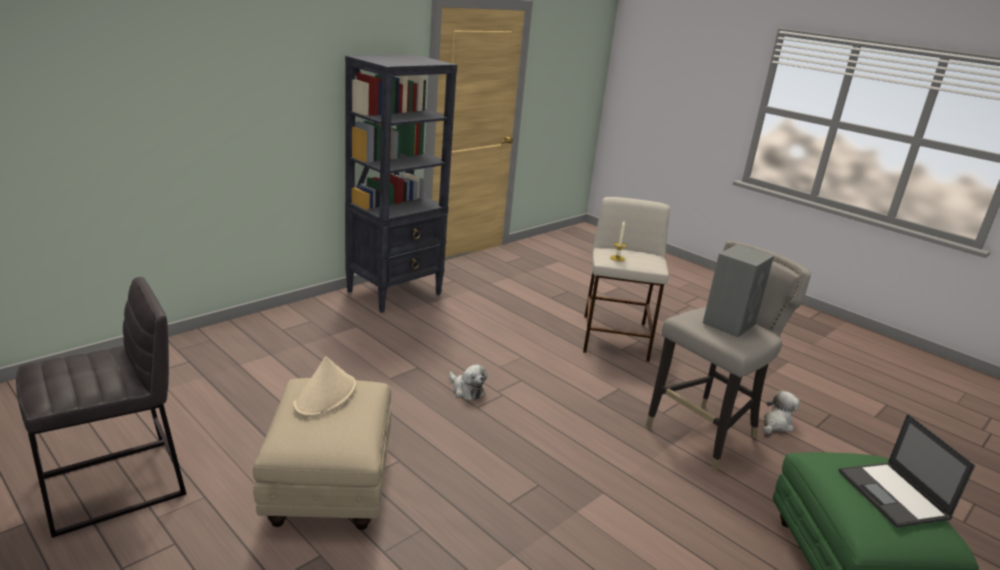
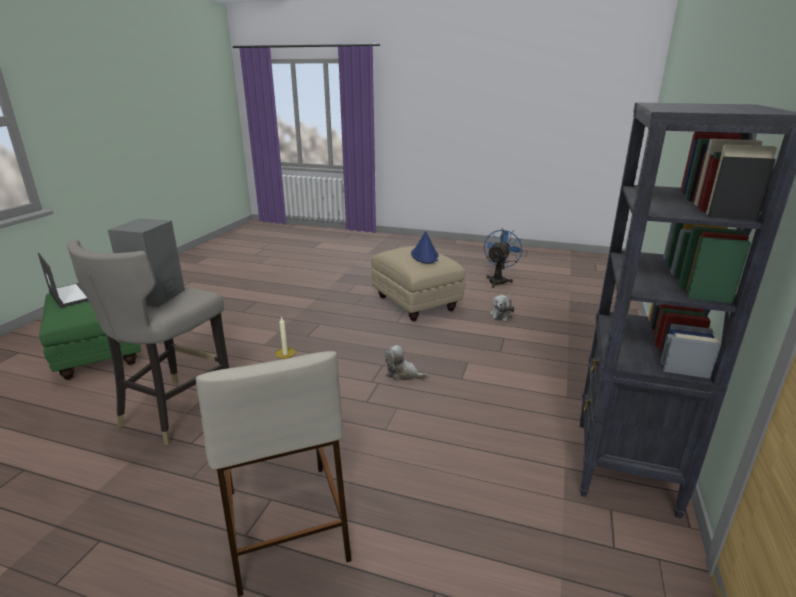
camera: 155 degrees right, 0 degrees up
(114, 486) = (498, 280): grey stool -> blue fan
(326, 396) = (424, 255): beige hat -> blue hat
(776, 424) = (80, 453): plush toy -> plush toy (501, 315)

